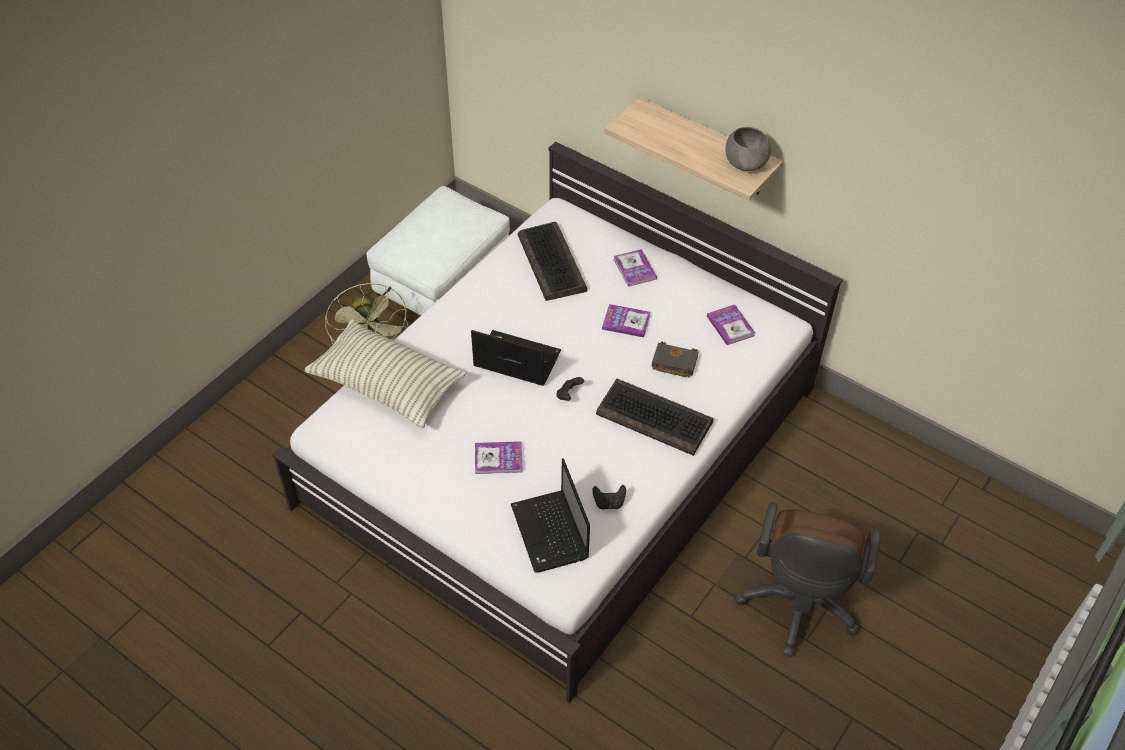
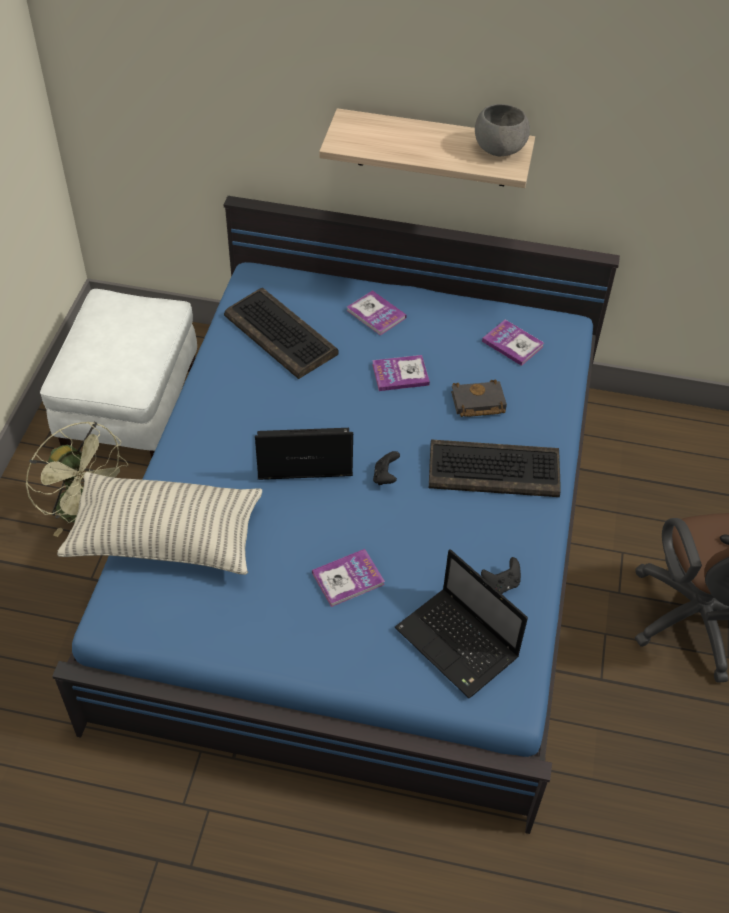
camera: 25 degrees left, 0 degrees up
(563, 446) = (362, 542): white bed -> blue bed

